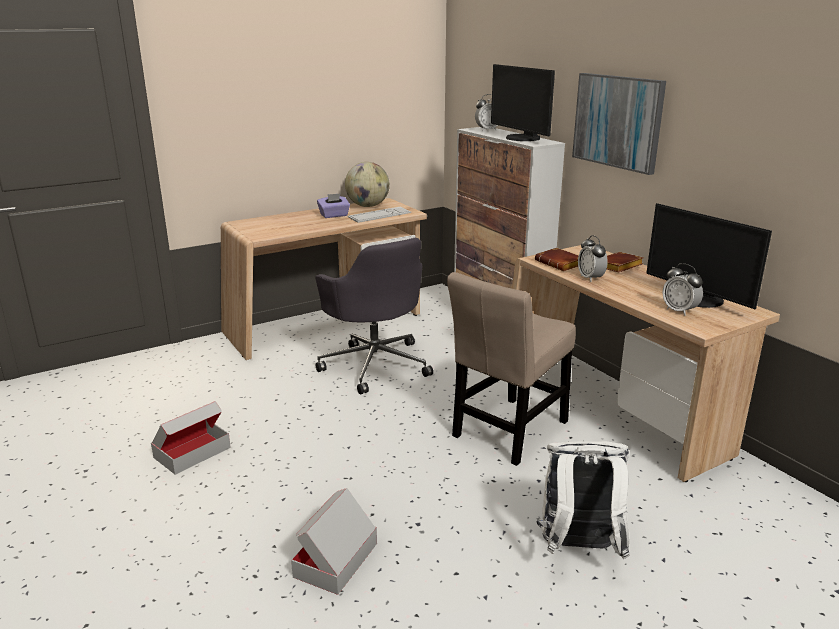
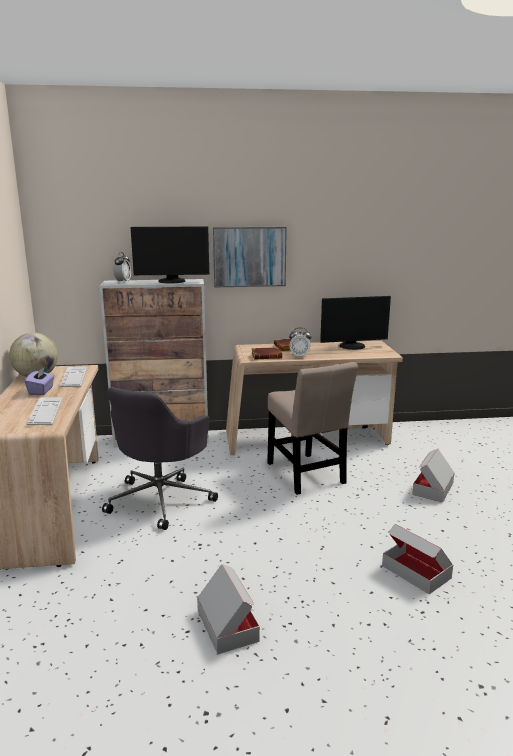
camera: 65 degrees left, 5 degrees down
(288, 227) = (45, 411): none -> keyboard
(375, 364) = (161, 499): grey office chair -> grey office chair turned 120 degrees clockwise
(578, 549) = (433, 488): white backpack -> cardboard box
(679, 311) = (364, 352): alarm clock -> none

